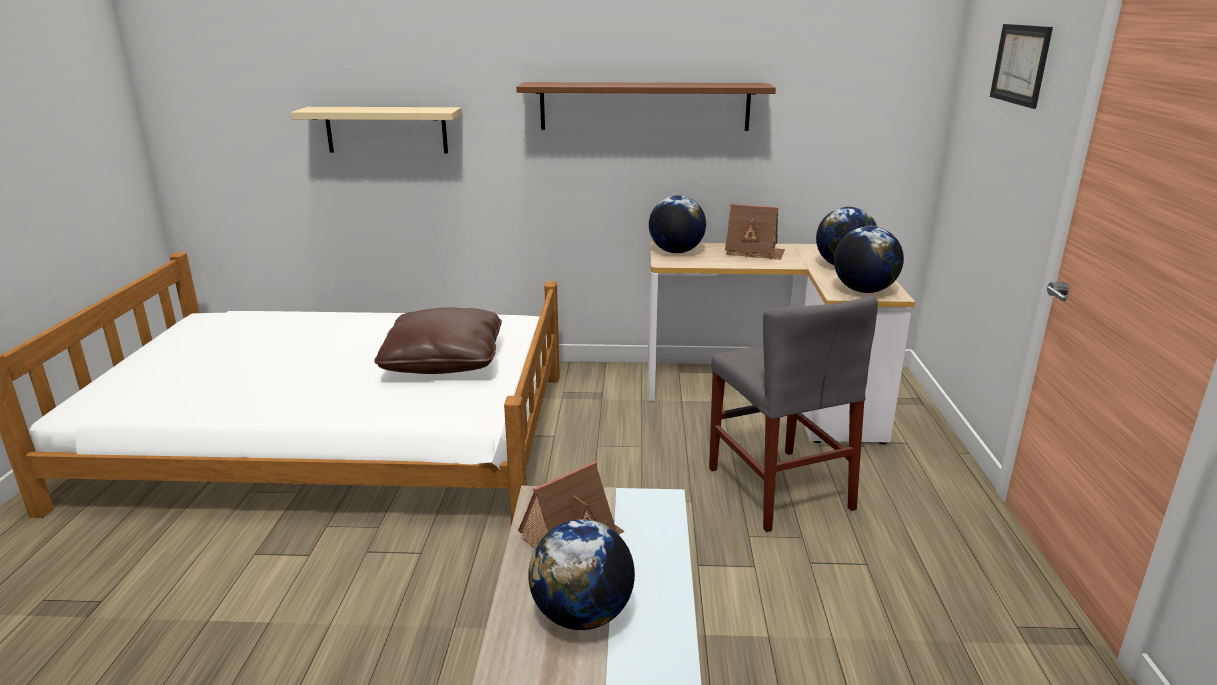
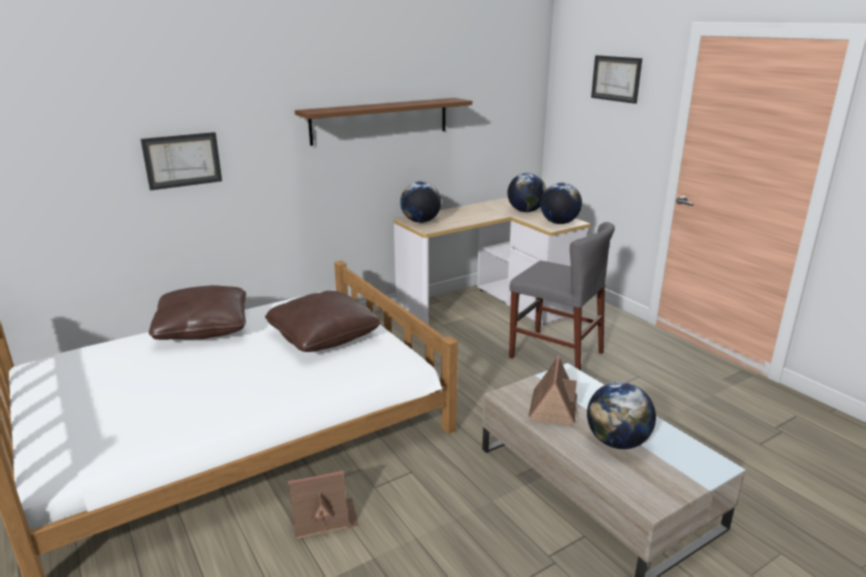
camera: 35 degrees left, 0 degrees up
(358, 321) = (203, 328): none -> brown pillow
(386, 130) = (182, 160): beige shelf -> picture
(754, 252) = (465, 212): toy house -> toy house (323, 518)

